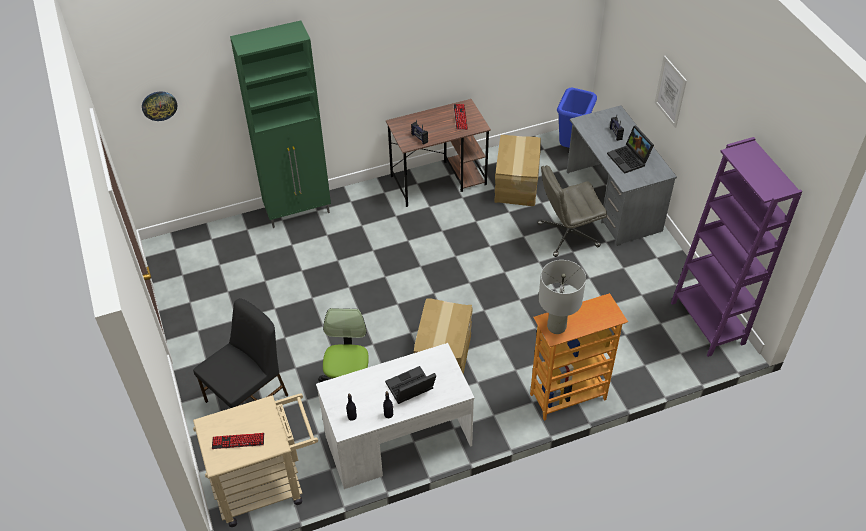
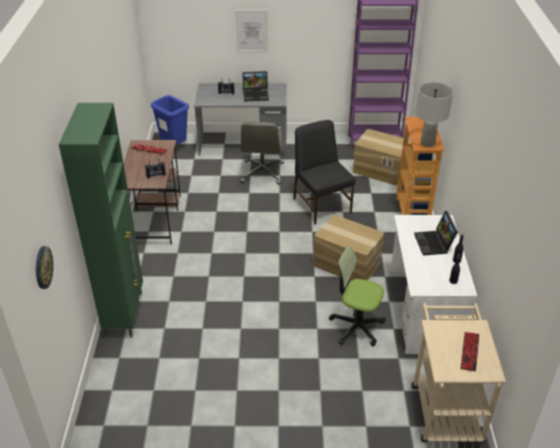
camera: 70 degrees left, 10 degrees down
(248, 398) = (340, 400): black chair -> black chair (322, 205)
(517, 184) = (192, 181): cardboard box -> cardboard box (381, 170)

